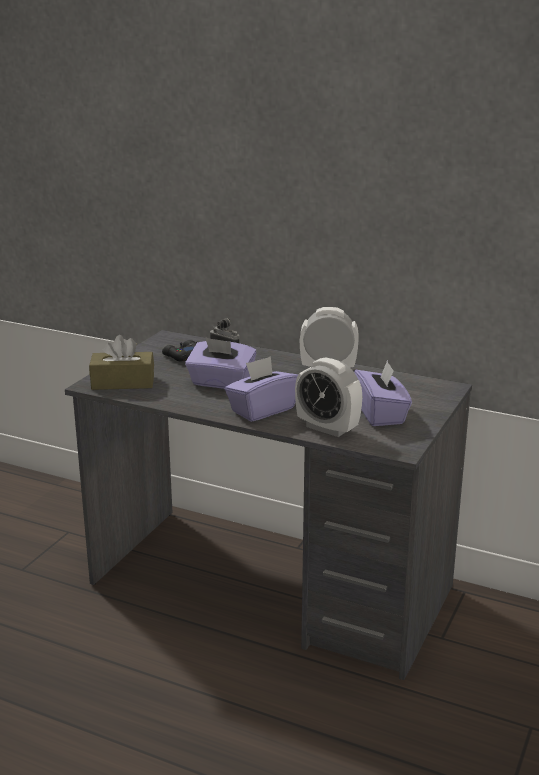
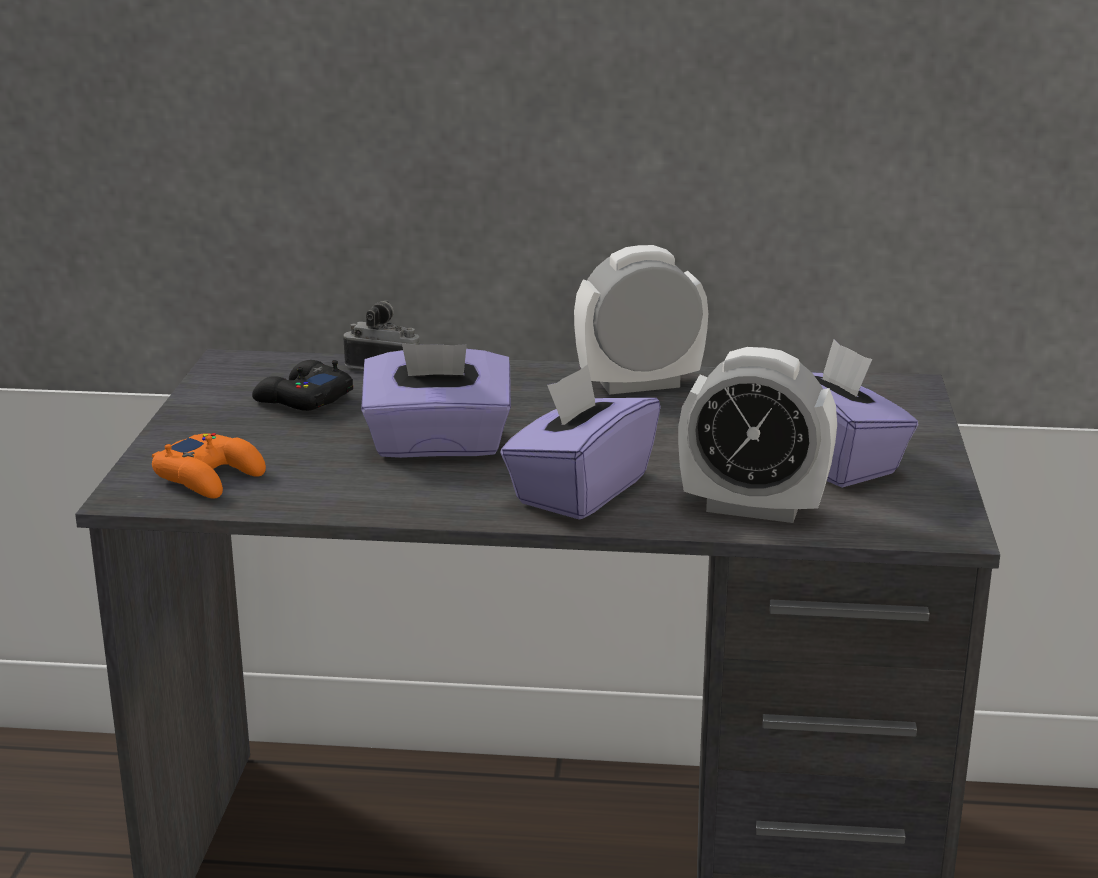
camera: 20 degrees left, 0 degrees up
(123, 382) = (210, 477): brown tissue box -> orange game controller

